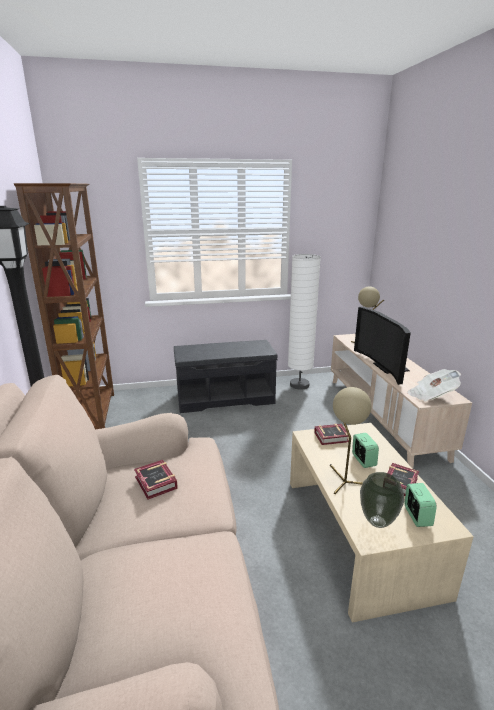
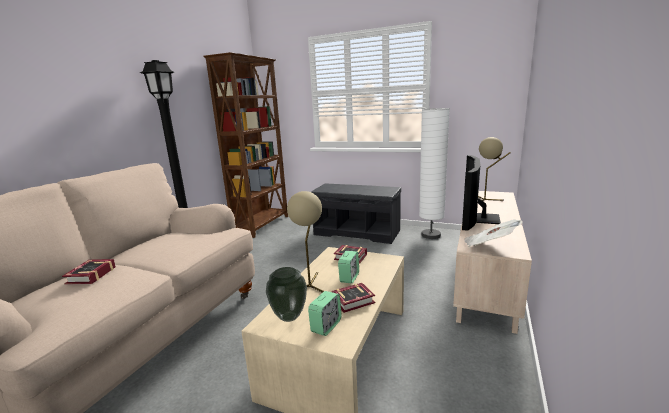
camera: 35 degrees right, 5 degrees down
(155, 484) = (169, 240): book -> book (89, 276)

